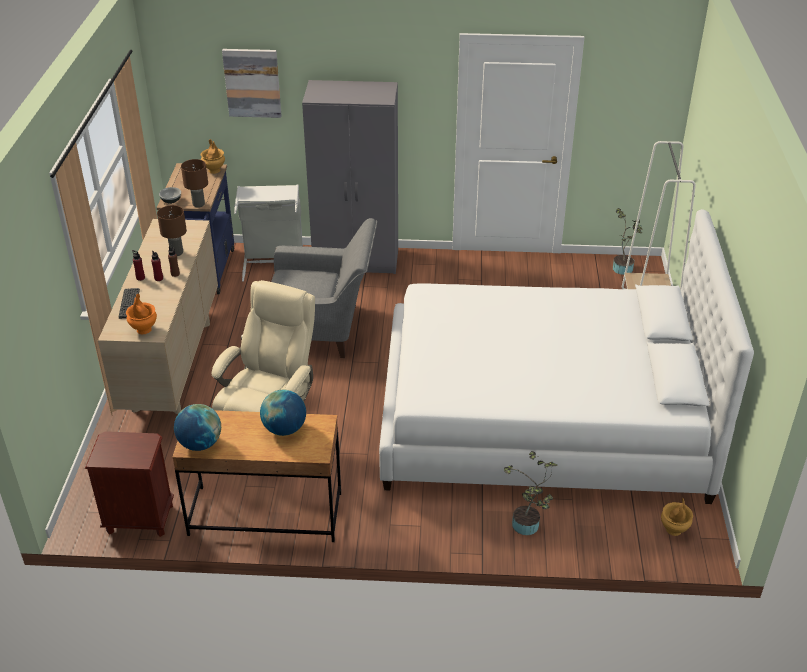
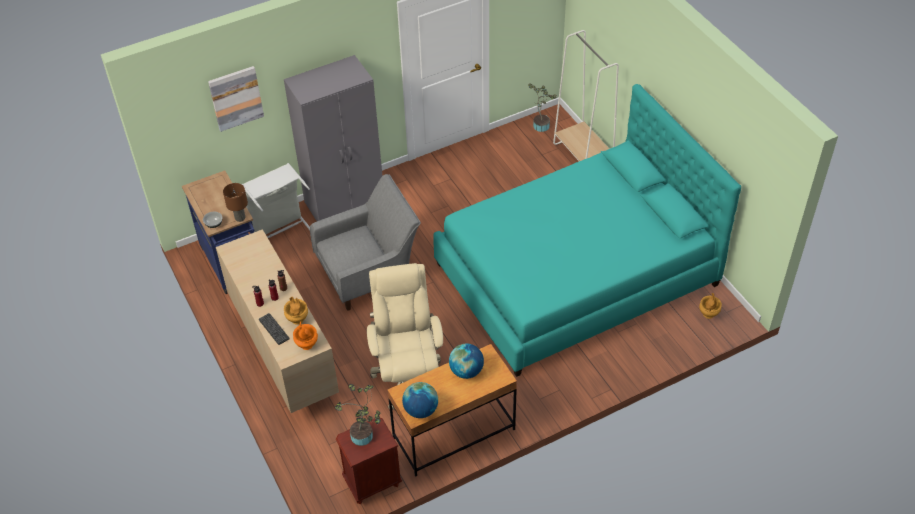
camera: 30 degrees left, 10 degrees up
(177, 253) = (267, 270): brown table lamp -> none
(214, 170) = (221, 180): brown vase -> brown vase (298, 319)
(527, 527) = (624, 356): potted plant -> potted plant (364, 437)
(542, 419) = (576, 274): white bed -> turquoise bed

